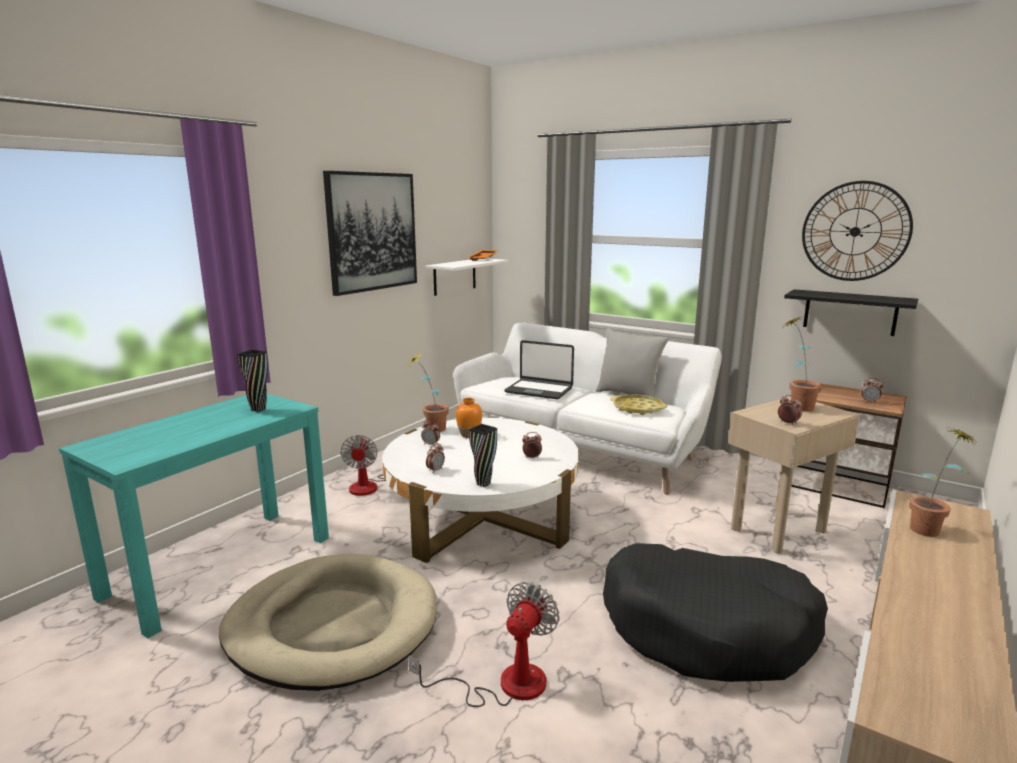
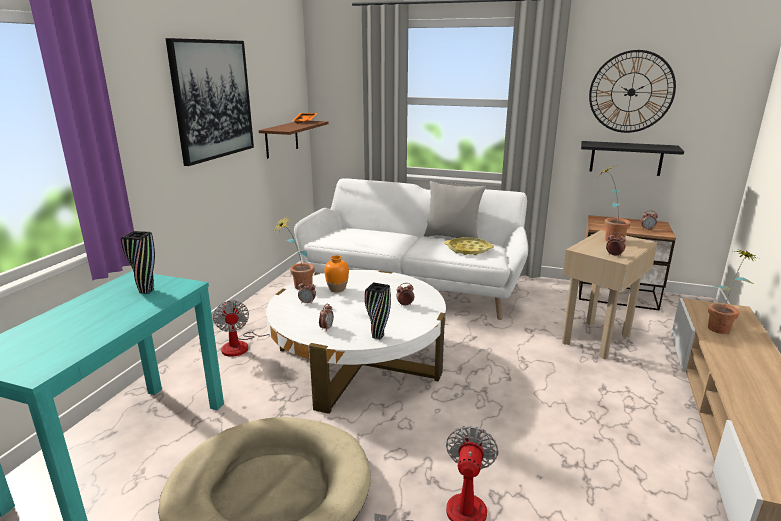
camera: 15 degrees left, 5 degrees up
(454, 276) = (281, 139): white shelf -> brown shelf
(539, 390) = (376, 239): laptop -> none
(708, 629) = (586, 433): black dog bed -> none

